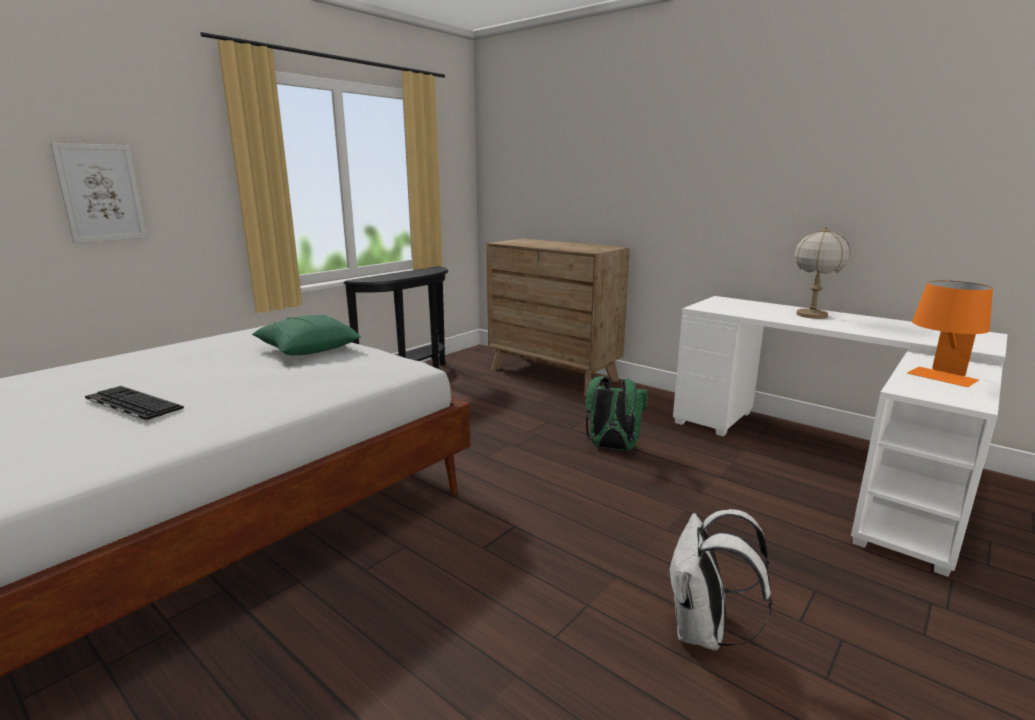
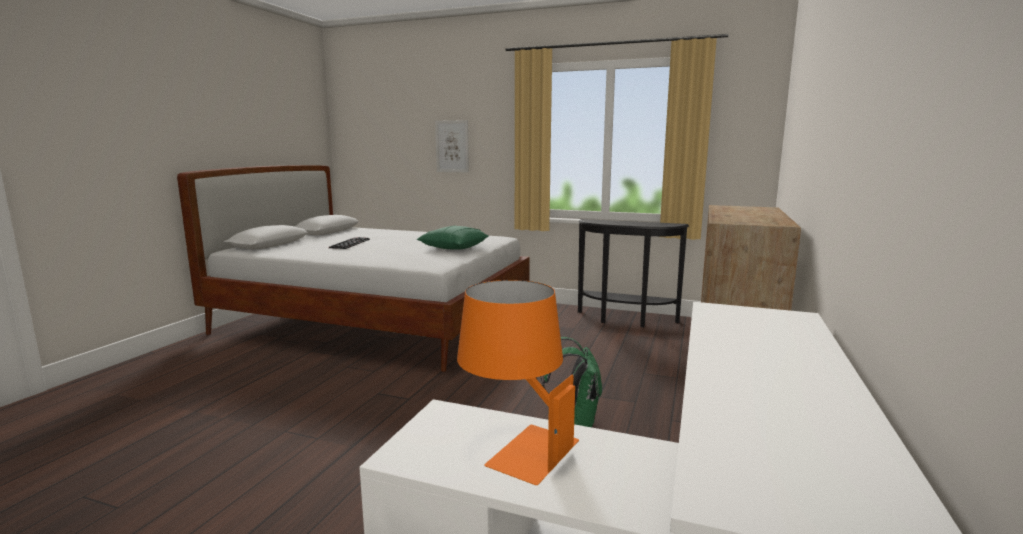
camera: 70 degrees right, 5 degrees down
(704, 632) = (285, 490): white backpack -> none
(811, 315) = (783, 364): table lamp -> none

